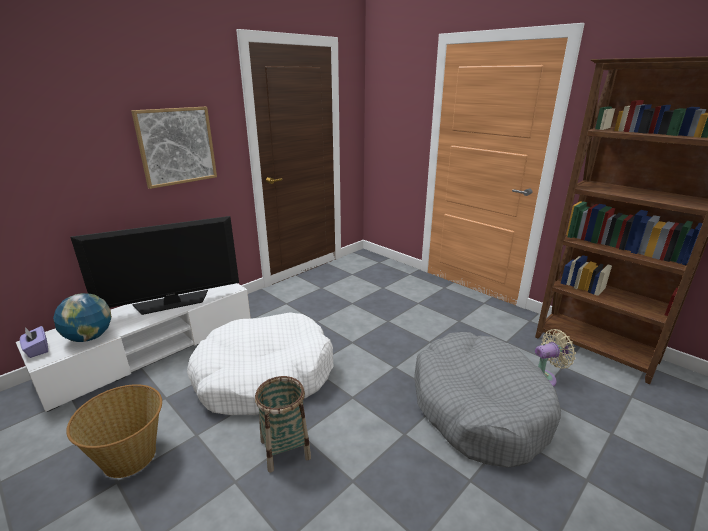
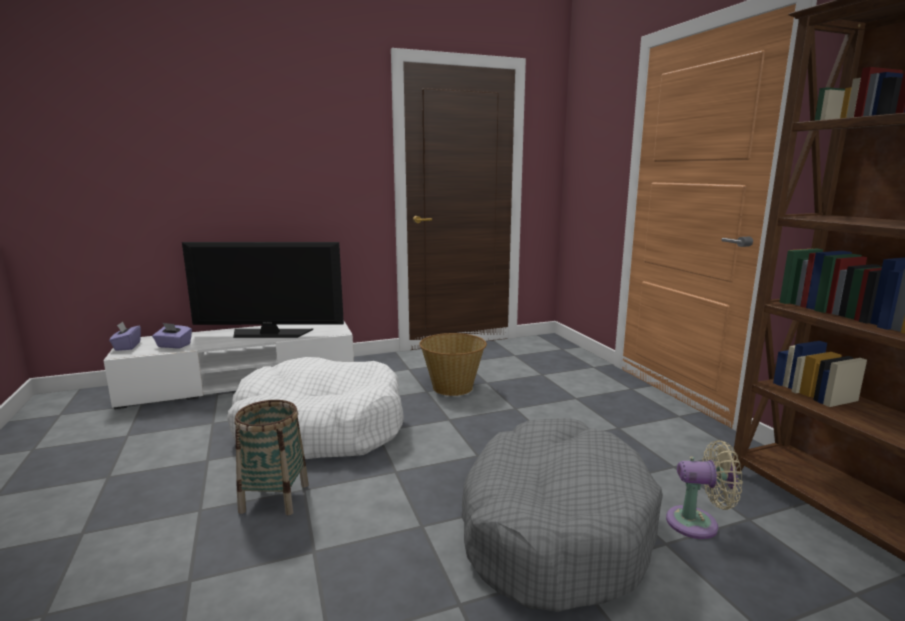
camera: 25 degrees right, 10 degrees down
(89, 337) = (173, 346): globe -> purple tissue box
(130, 455) = (138, 459): basket -> basket (453, 387)
(176, 146) = (307, 167): picture -> none

